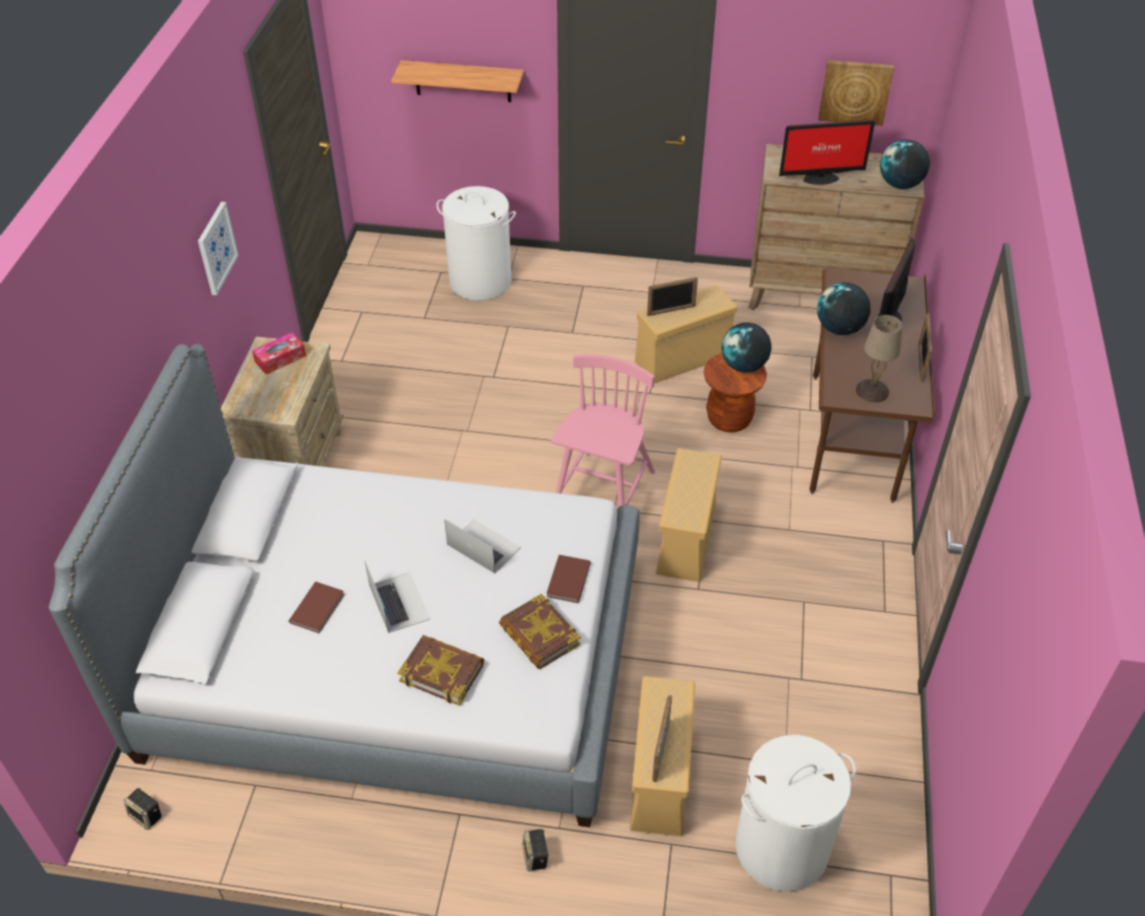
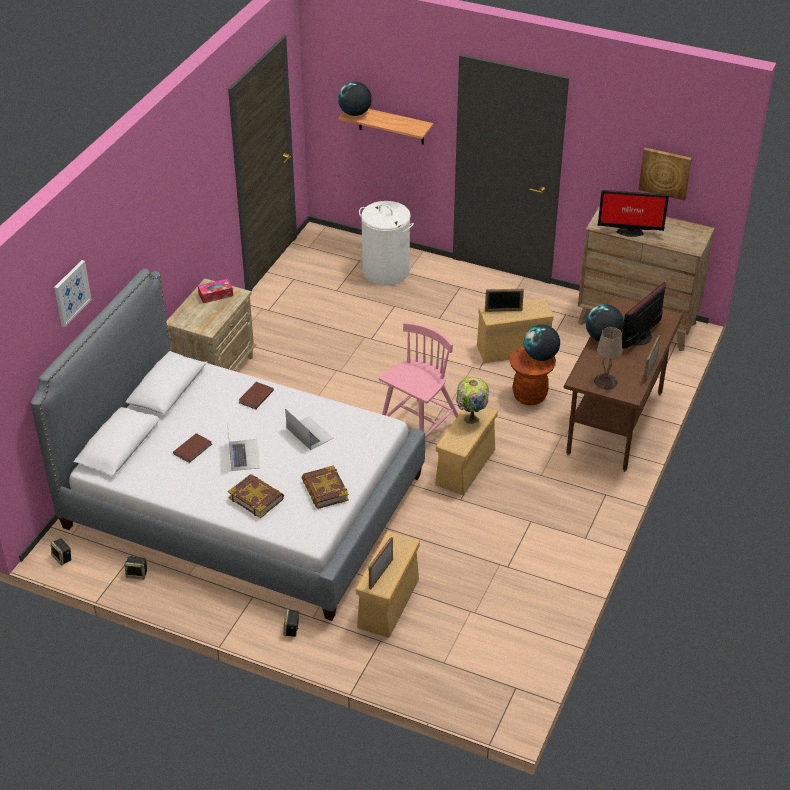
camera: 15 degrees right, 5 degrees down
(216, 248) = (184, 213): picture -> picture (71, 293)
(272, 817) = (137, 574): none -> speaker
(567, 580) = (355, 463): brown book -> brown book (255, 396)
(691, 476) = (470, 420): none -> table lamp
(781, 848) = (451, 658): white laundry basket -> none
(900, 184) = (687, 245): globe -> globe (355, 113)

